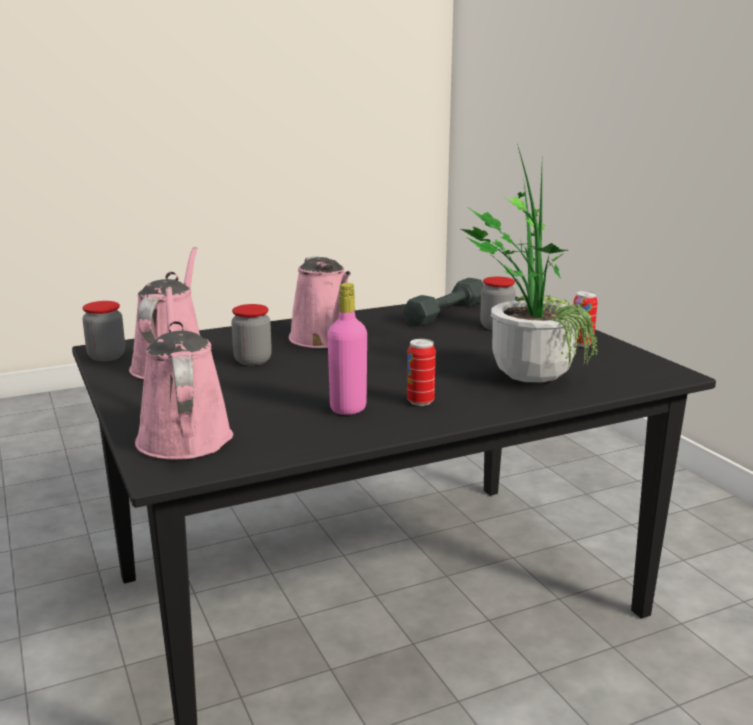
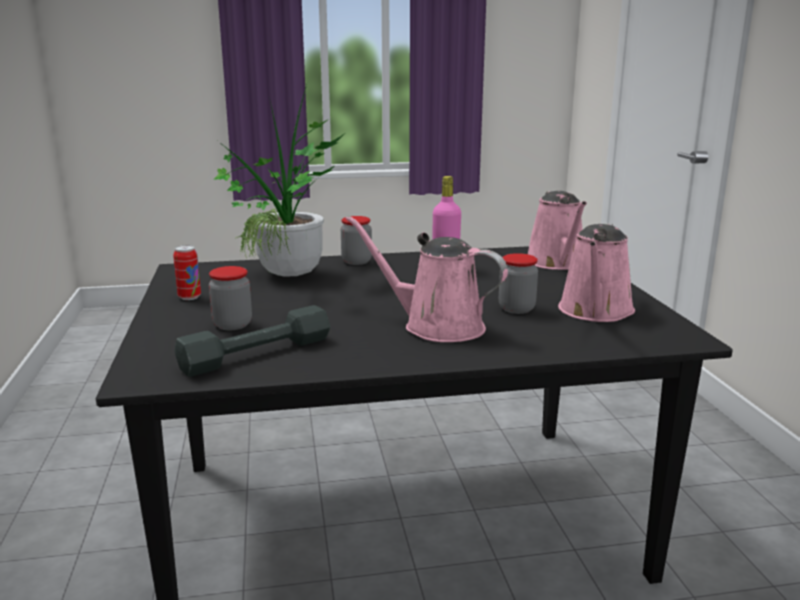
camera: 165 degrees left, 0 degrees up
(106, 356) = (673, 327): jar -> jar (356, 261)
(325, 339) = (436, 326): pink watering can -> pink watering can turned 60 degrees counterclockwise
(420, 402) = (392, 267): can -> none

